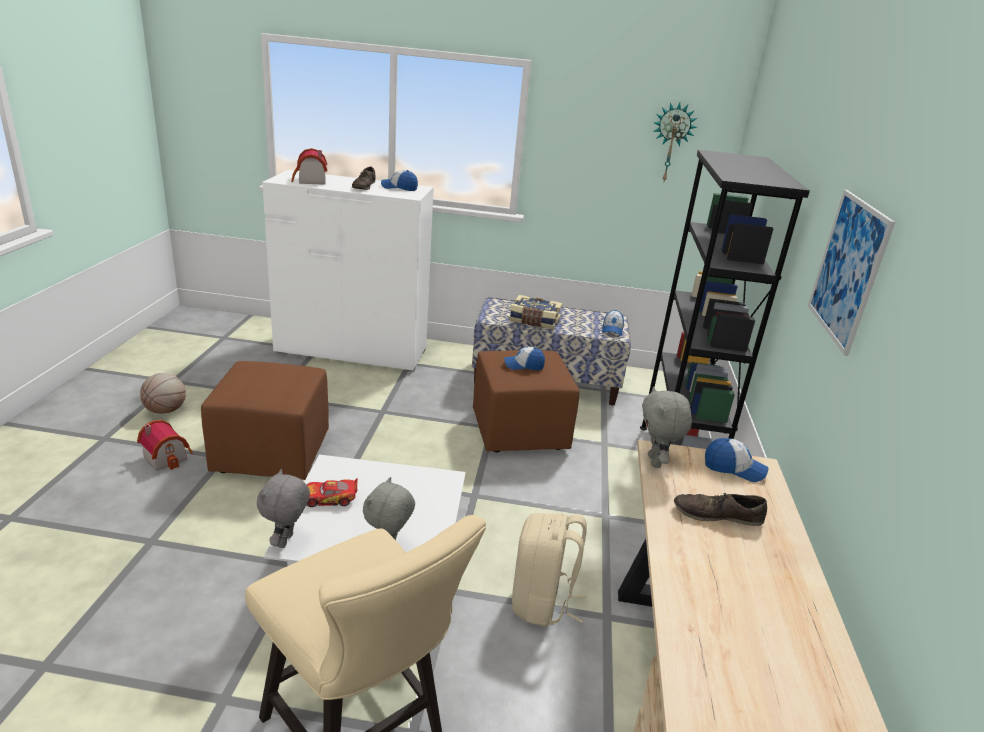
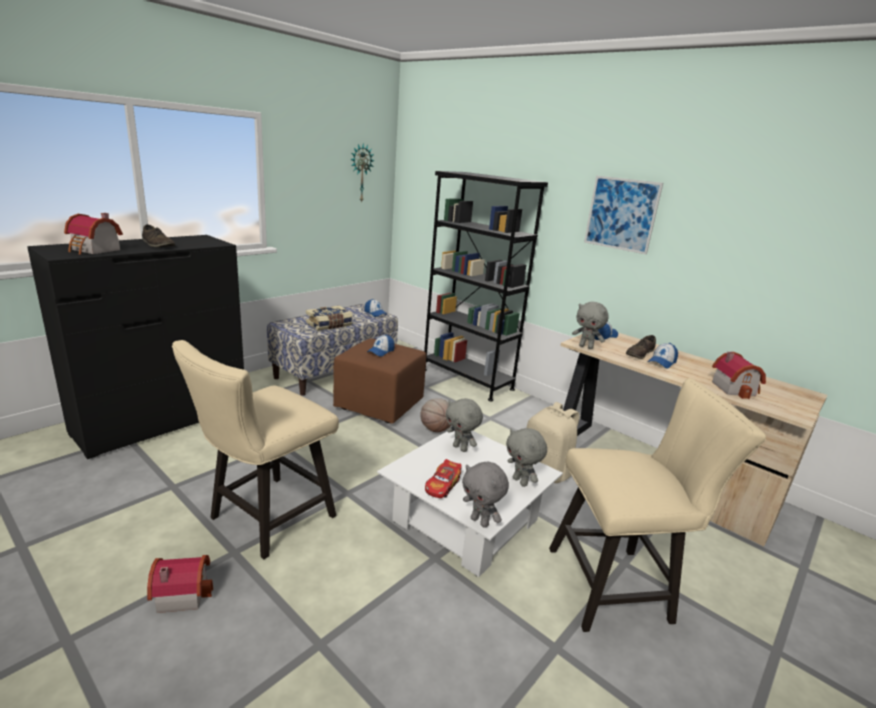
camera: 55 degrees left, 5 degrees down
(166, 411) = (83, 569): basketball -> basketball (436, 429)
(271, 452) = (265, 520): brown ottoman -> beige chair
(351, 351) = (162, 421): white dresser -> black dresser
(399, 188) = (188, 240): cap -> cap (662, 362)
(414, 488) = (460, 448): none -> grey plush toy
(720, 643) = (735, 388): none -> toy house

